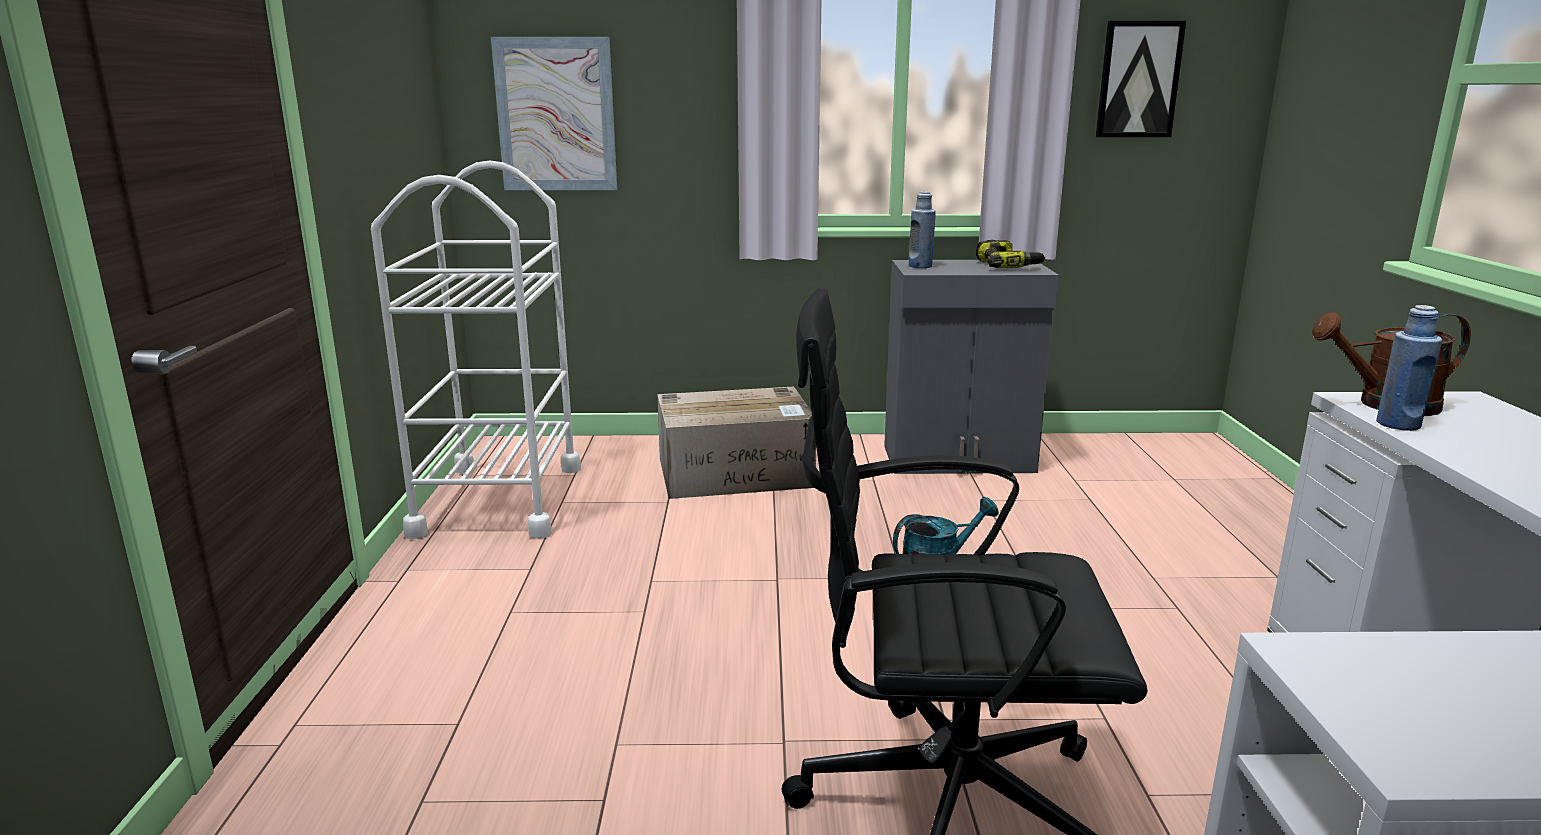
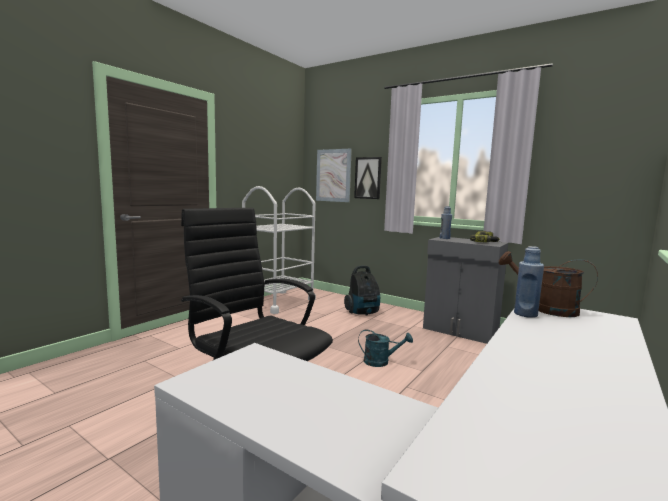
camera: 35 degrees right, 10 degrees down
(737, 472) = (363, 313): cardboard box -> vacuum cleaner
(1138, 80) = (574, 160): picture -> picture (368, 178)

